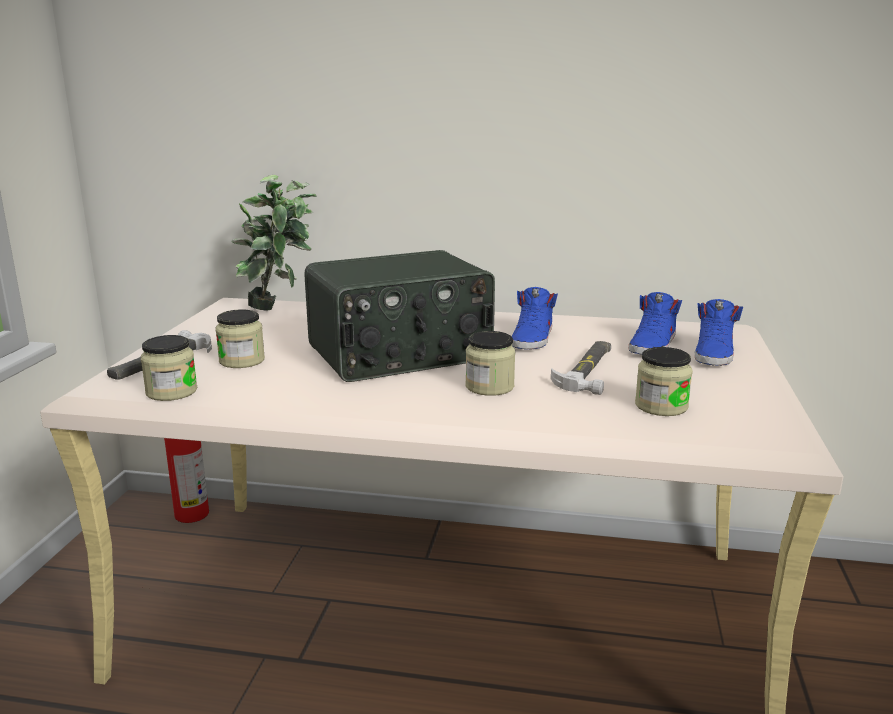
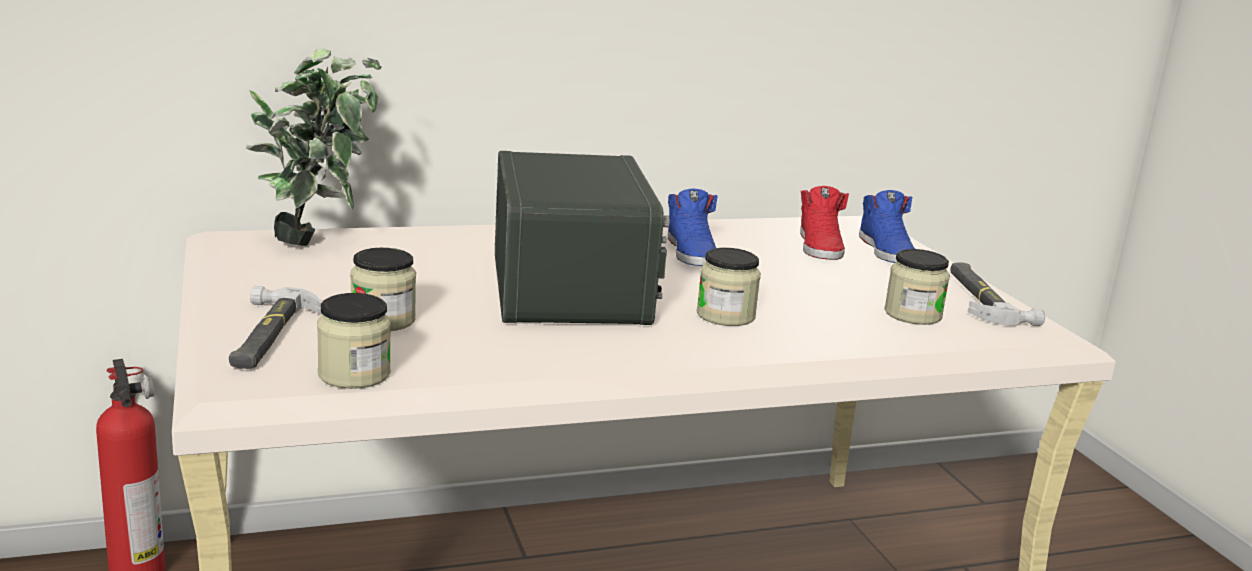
camera: 30 degrees left, 0 degrees up
(400, 354) = (572, 288): radio -> radio turned 45 degrees counterclockwise
(589, 370) = (798, 284): hammer -> hammer (984, 299)
(653, 345) = (820, 247): blue shoe -> red shoe

